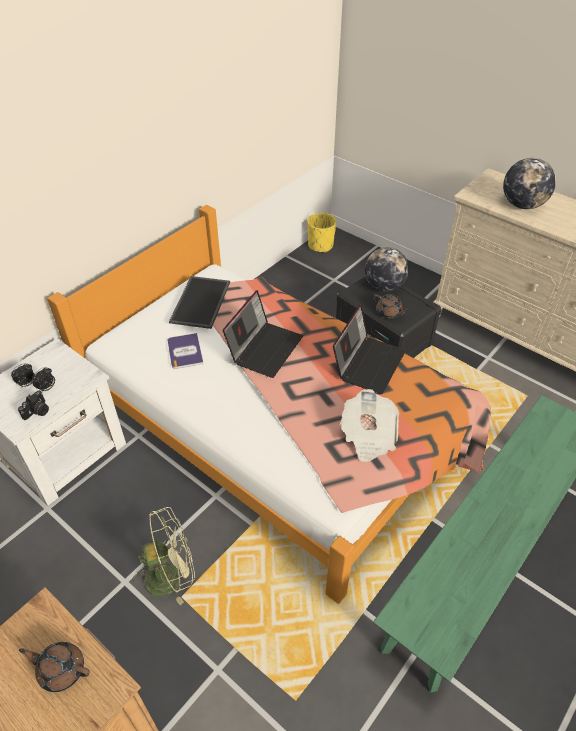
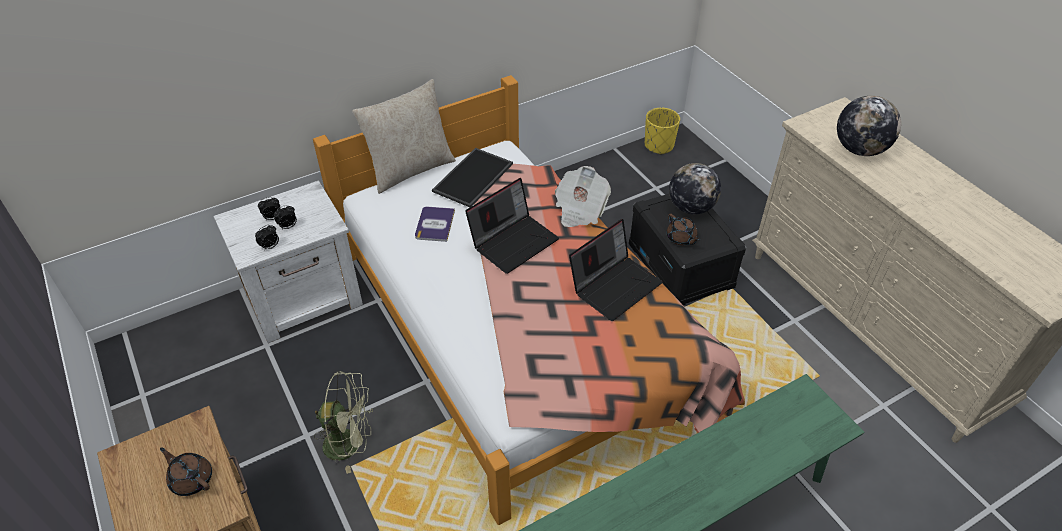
camera: 20 degrees right, 0 degrees up
(37, 412) = (270, 247): camera -> alarm clock
(138, 308) = (410, 169): none -> beige pillow
(368, 436) = (575, 360): newspaper -> newspaper (580, 209)

